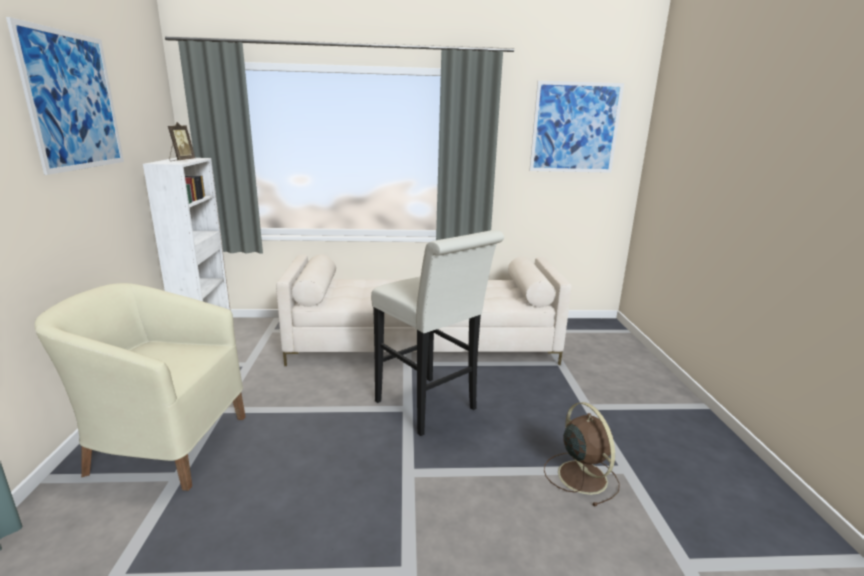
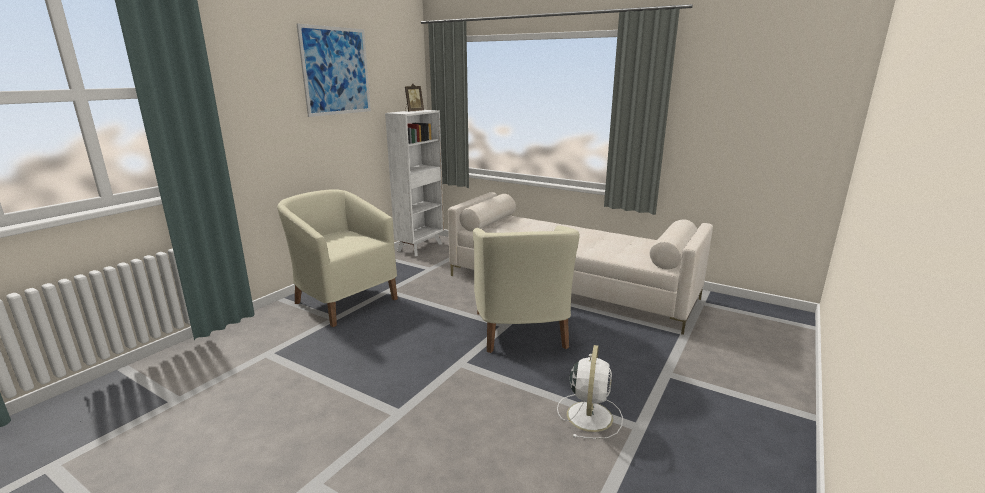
camera: 35 degrees right, 0 degrees up
(430, 408) = (522, 330): white stool -> beige armchair
(575, 128) = (768, 85): picture -> none
(580, 475) = (589, 415): brown fan -> white fan

